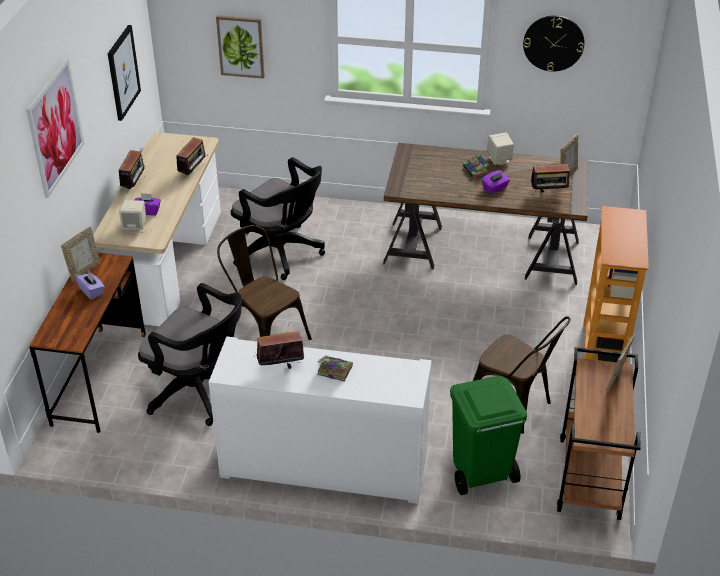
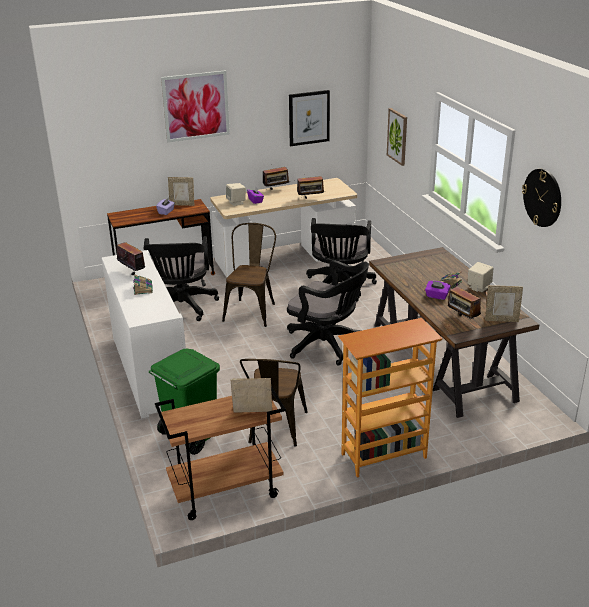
camera: 60 degrees right, 10 degrees down
(391, 310) = (327, 345): none -> black office chair

